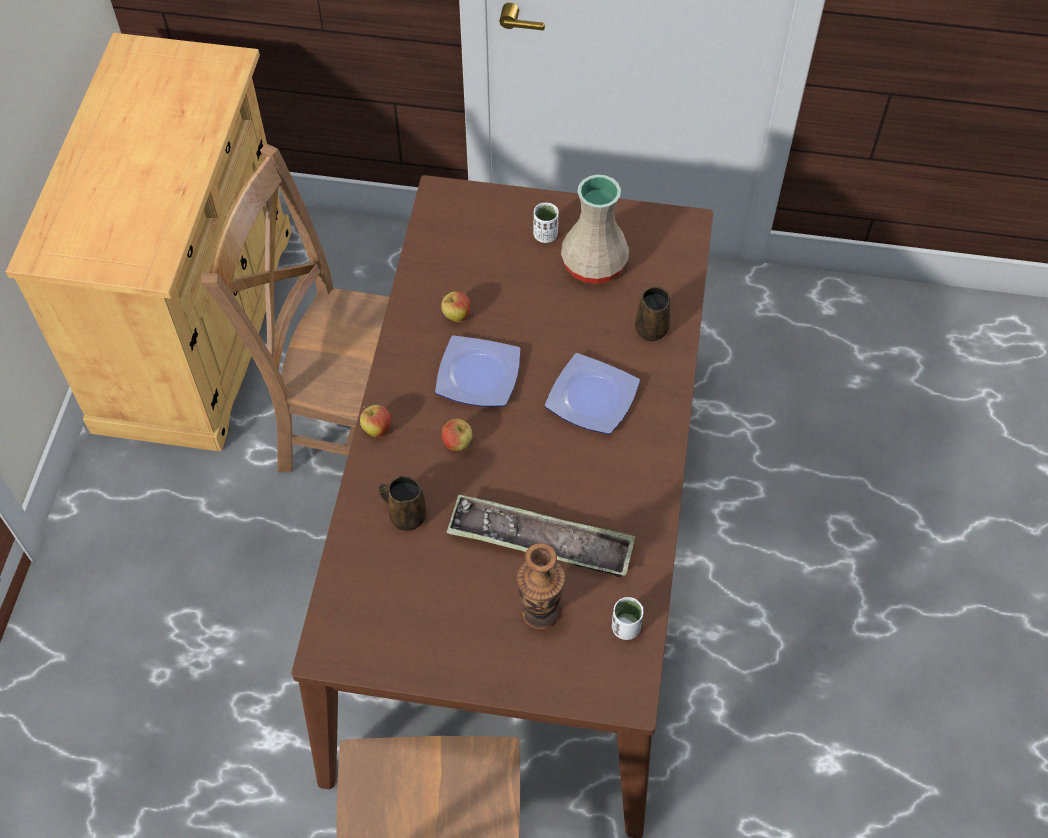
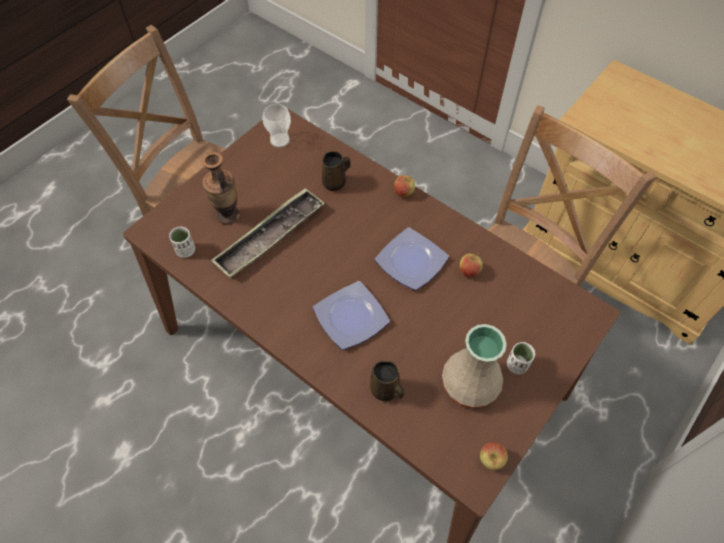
camera: 120 degrees right, 0 degrees up
(368, 630) = (280, 140): none -> cup
(457, 443) = (366, 227): apple -> apple (491, 460)

